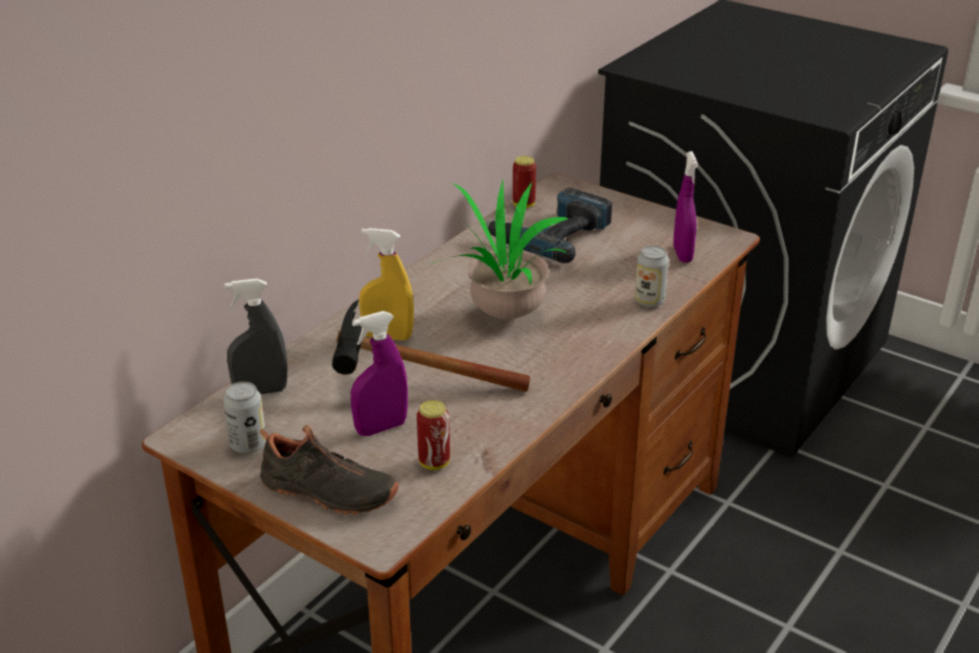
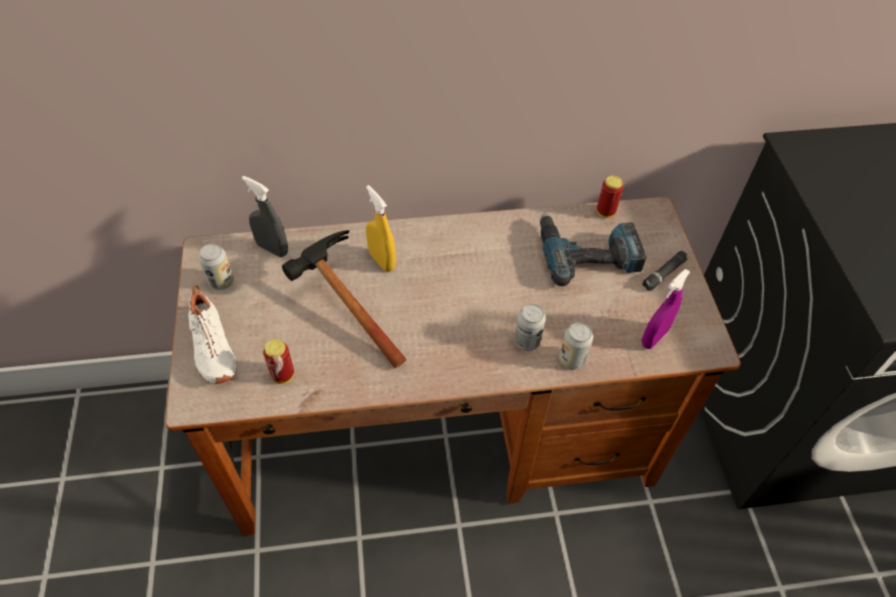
camera: 45 degrees right, 20 degrees up
(327, 493) = (211, 348): black shoe -> white shoe
(381, 428) = (291, 326): purple spray bottle -> none
(502, 313) = (467, 294): potted plant -> none
(599, 311) = (527, 341): none -> can
(628, 216) = (663, 274): none -> black flashlight

